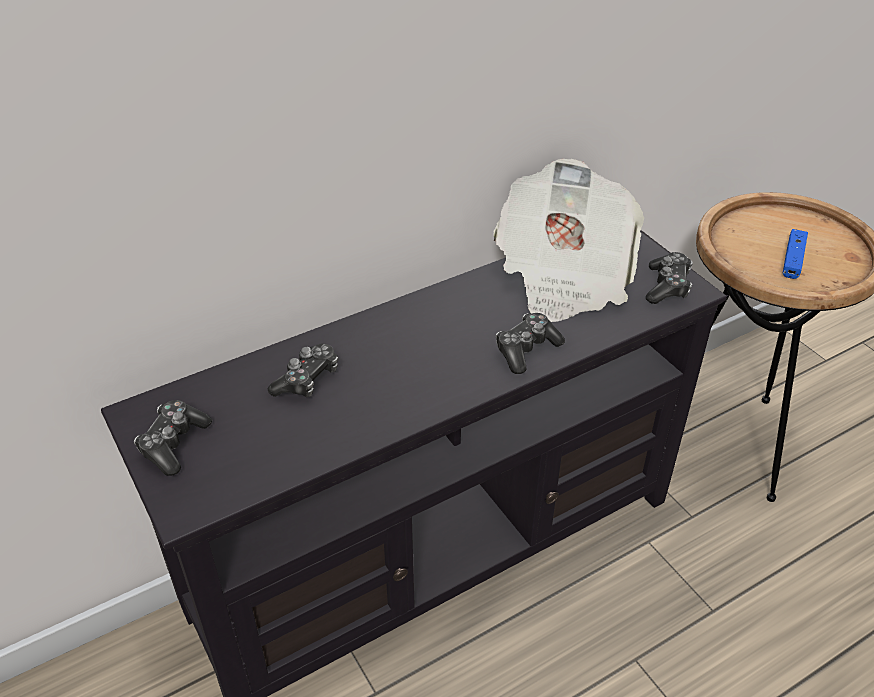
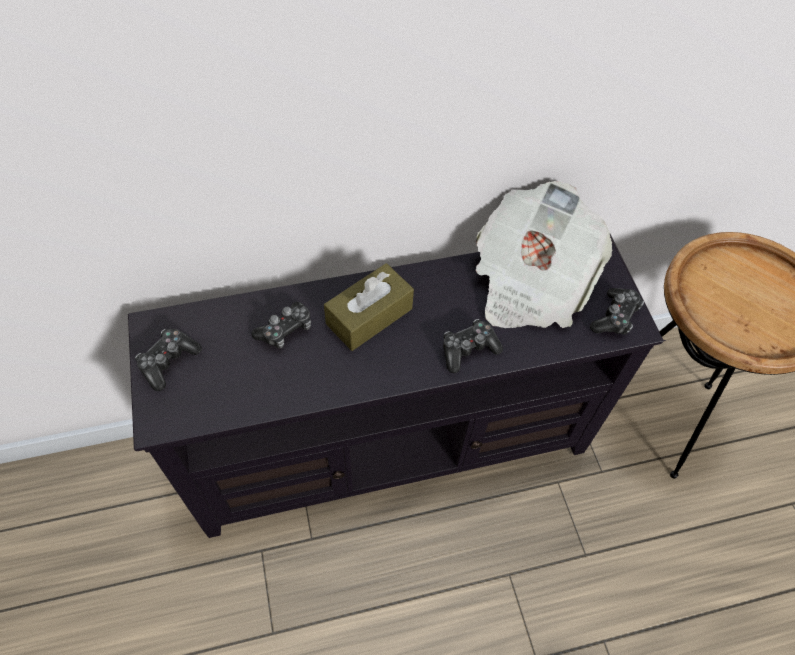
camera: 15 degrees right, 15 degrees up
(400, 344) = (369, 316): none -> brown tissue box
(793, 260) = (745, 313): blue game controller -> none

